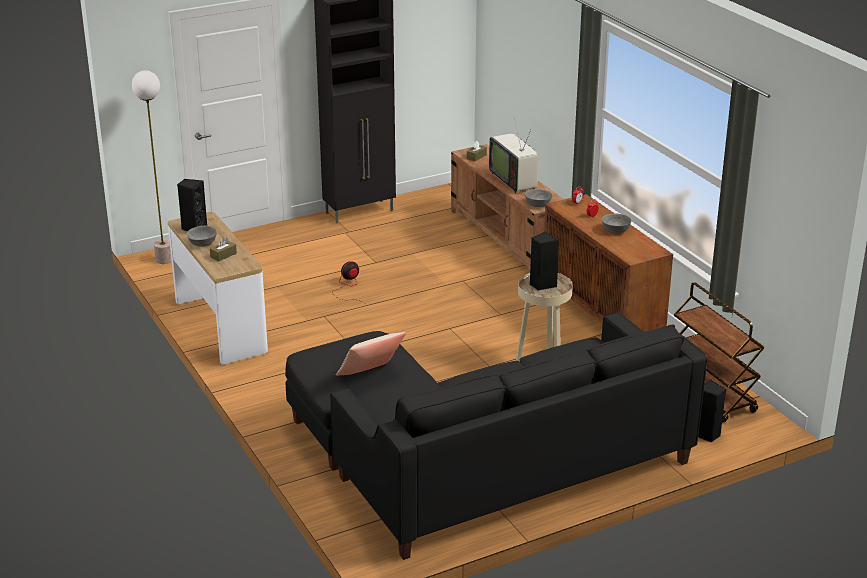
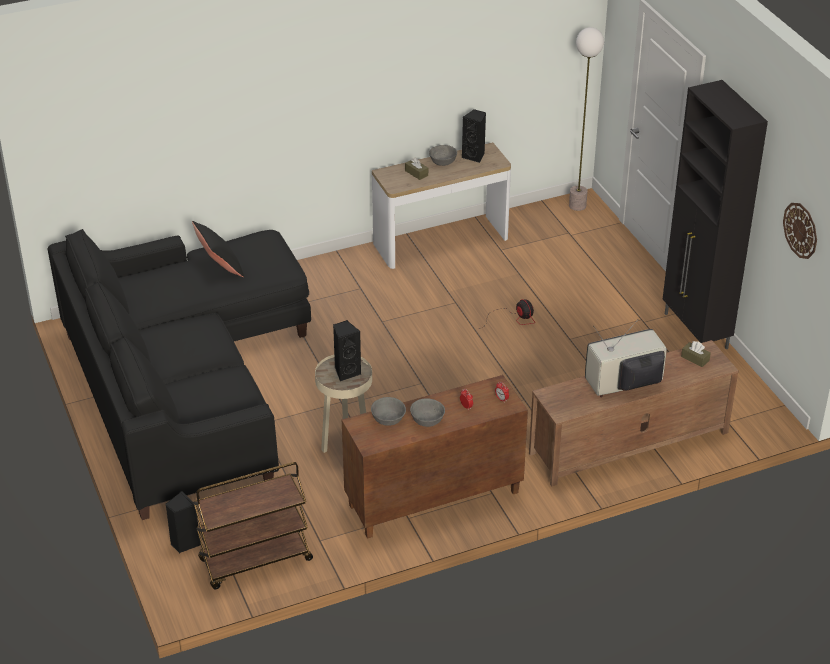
camera: 95 degrees right, 10 degrees up
(371, 375) = (219, 266): beige pillow -> black pillow
(432, 38) = (800, 230): none -> wall clock
(538, 204) = (556, 395): grey bowl -> grey bowl (388, 419)

